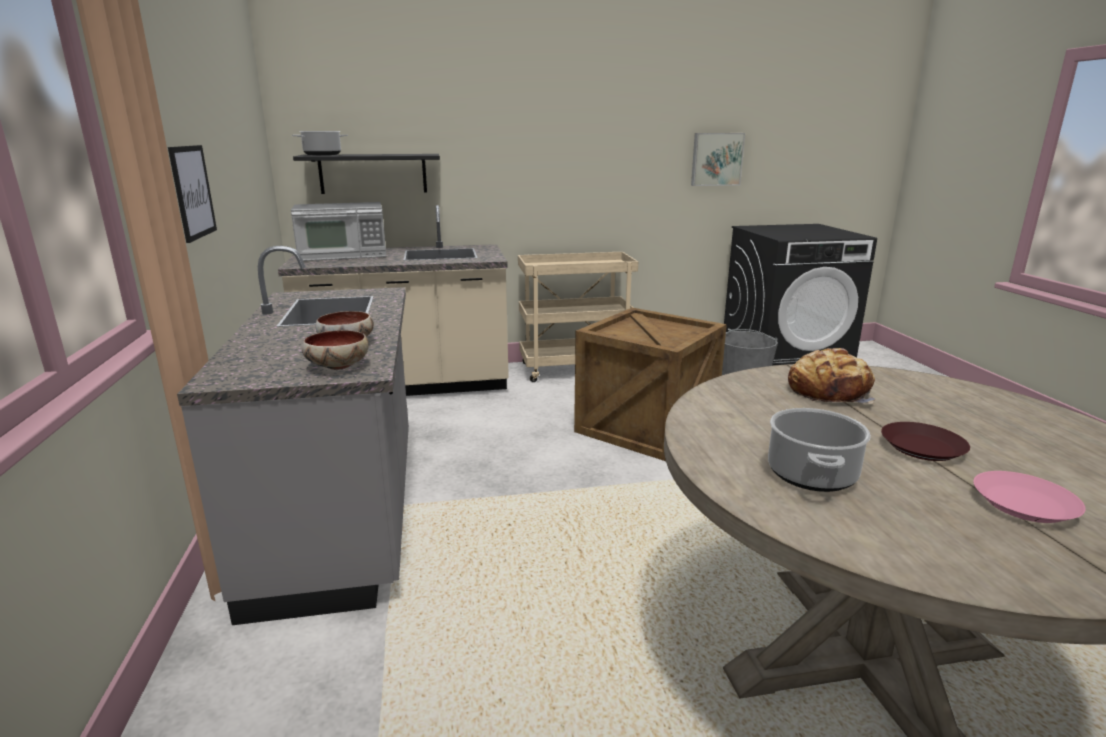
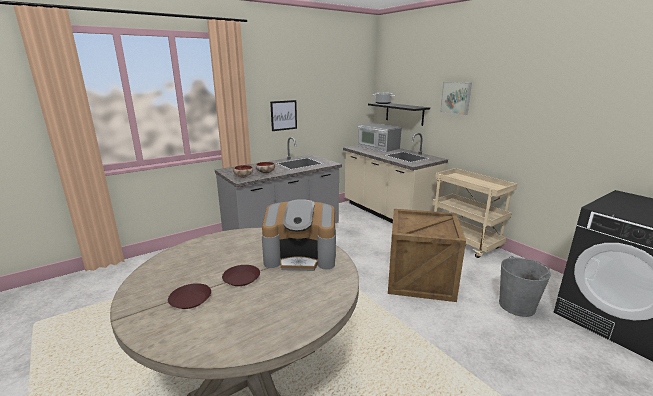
camera: 65 degrees right, 0 degrees up
(716, 159) = (612, 133): picture -> picture (456, 97)
(810, 474) = (207, 255): cooking pot -> none
(829, 391) = (301, 256): bread -> coffee machine
(1023, 504) = (191, 299): pink plate -> brown plate

